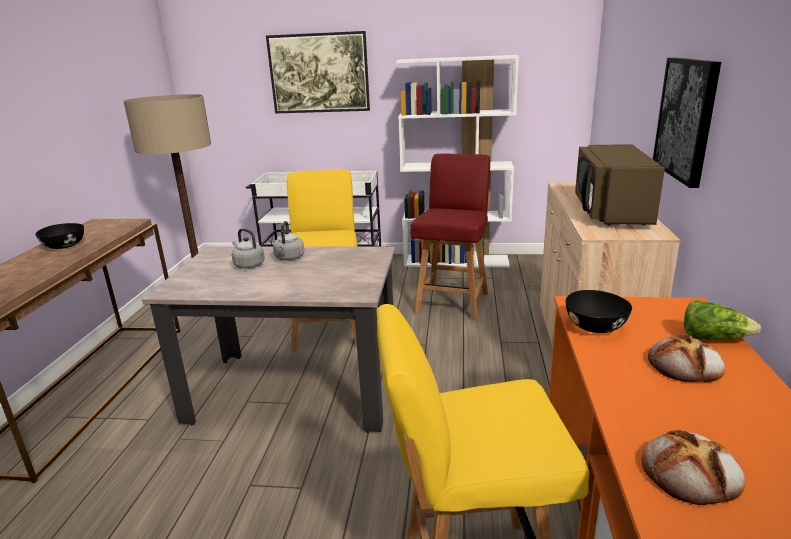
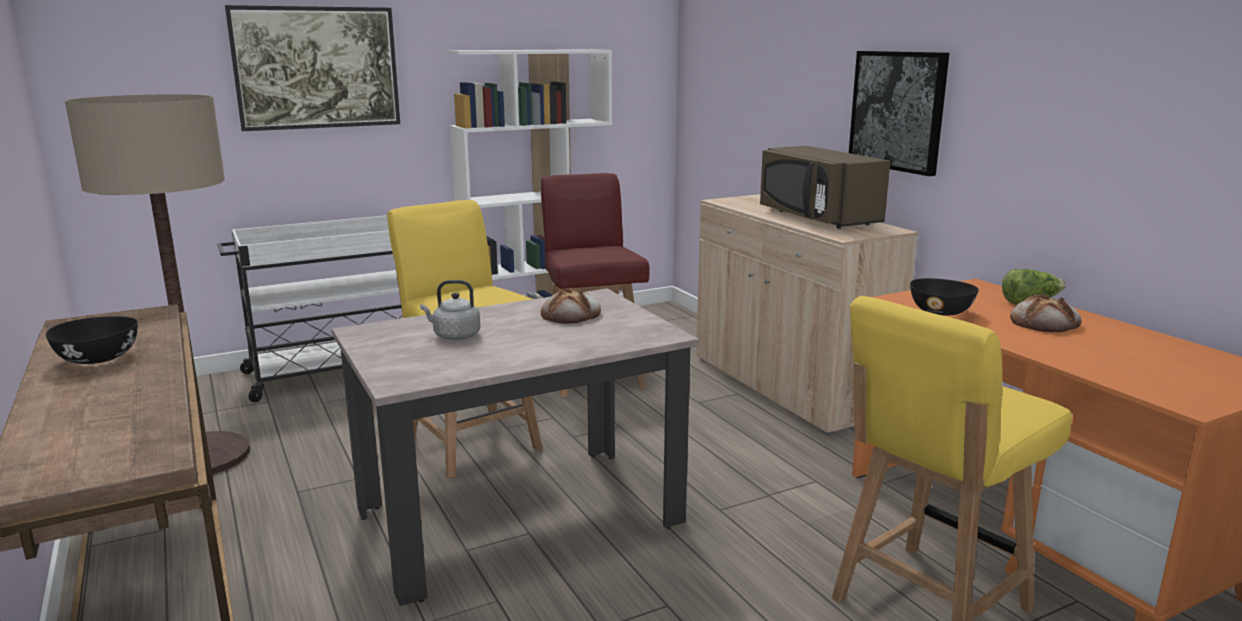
camera: 35 degrees left, 5 degrees down
(289, 258) = (497, 320): grey kettle -> none
(691, 473) = (1157, 379): bread -> bread (571, 314)

